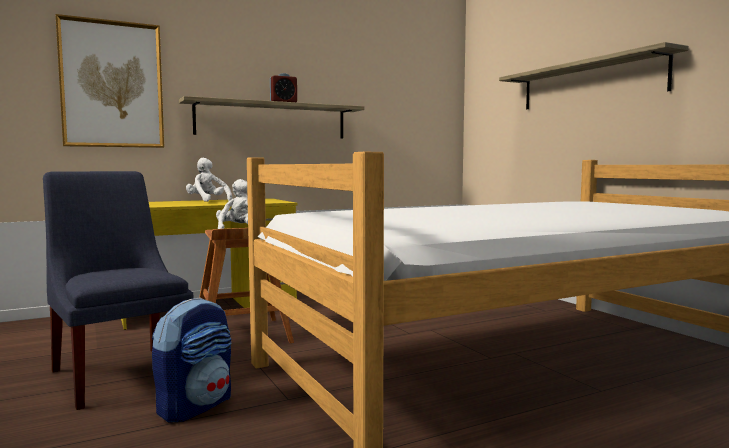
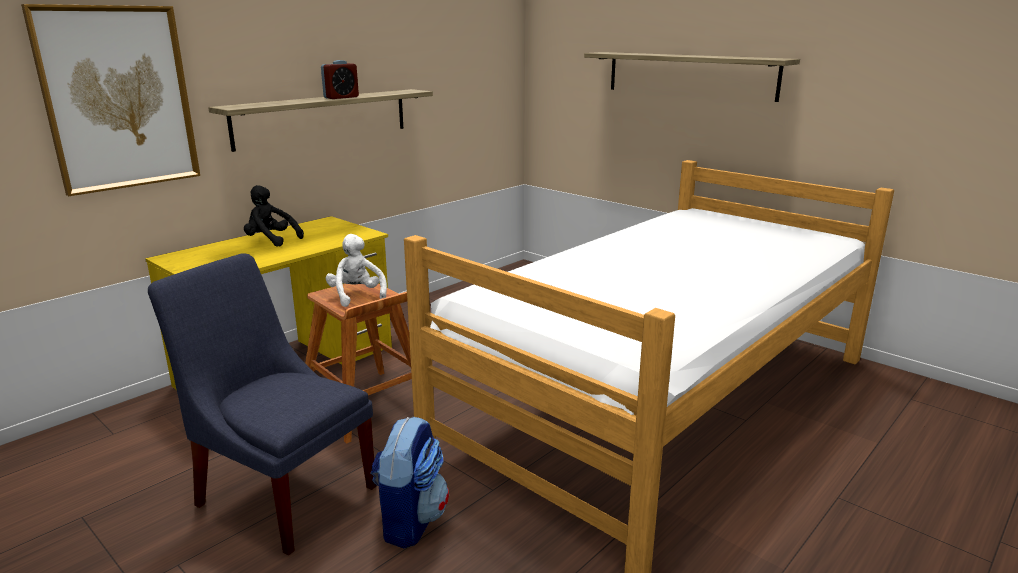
camera: 20 degrees left, 15 degrees up
(207, 201) = (271, 241): white plush toy -> black plush toy

